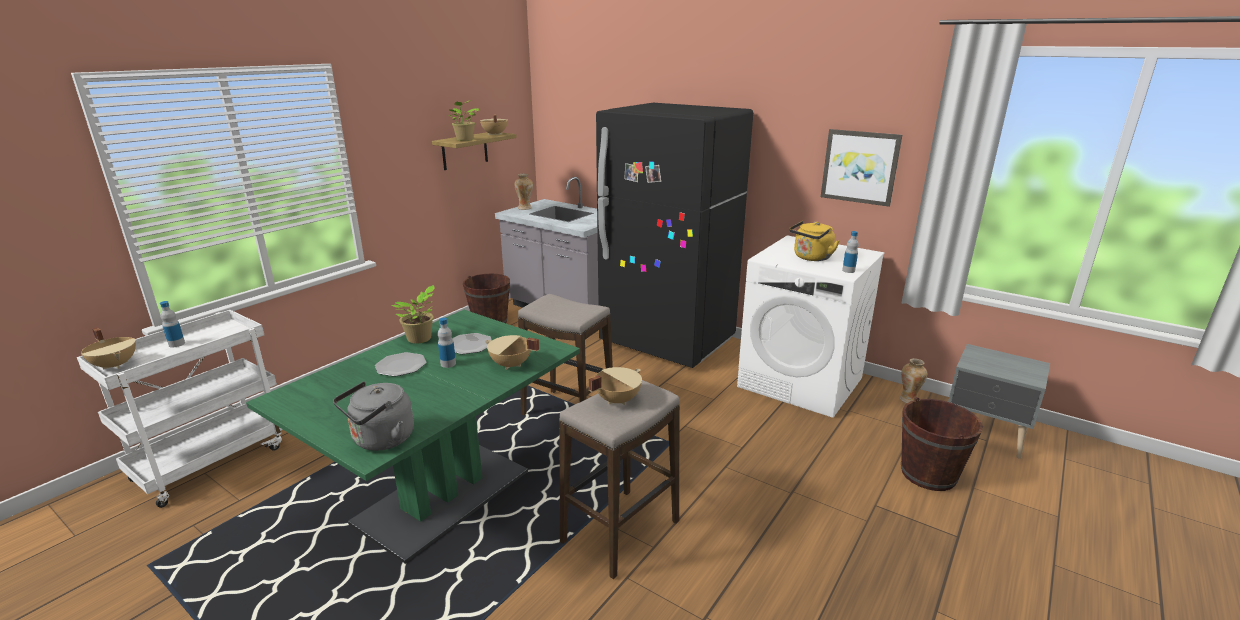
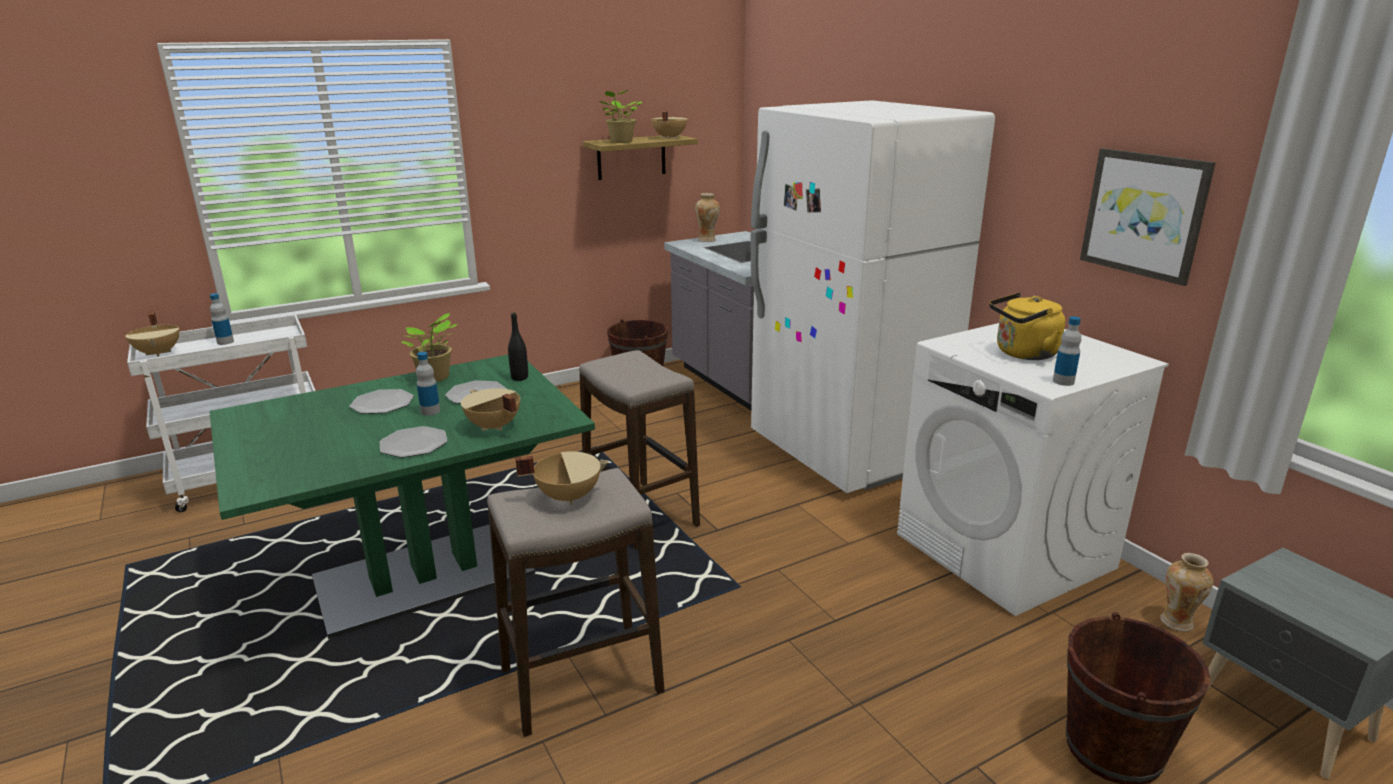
camera: 25 degrees right, 0 degrees up
(380, 440) = (273, 479): grey kettle -> none
(465, 389) = (414, 444): none -> plate
(488, 327) = (519, 378): none -> black bottle
(667, 341) = (846, 451): black fridge -> white fridge

